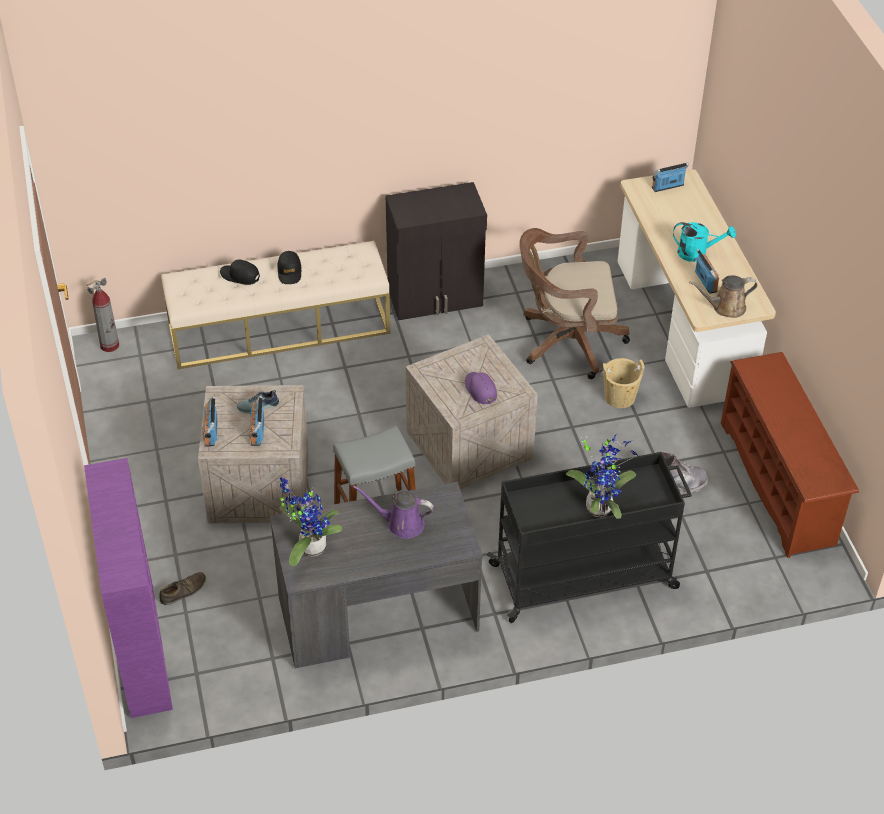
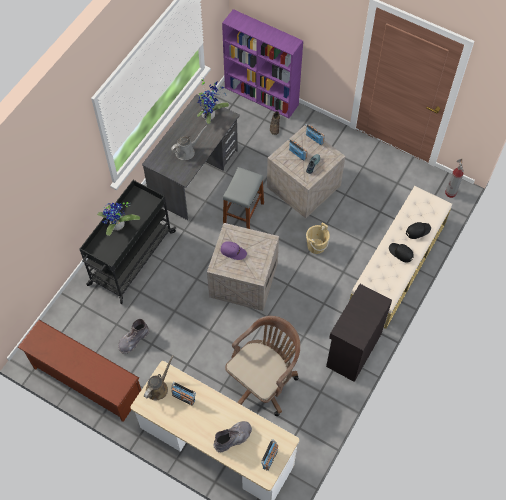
camera: 135 degrees right, 15 degrees up
(401, 524) = (187, 151): purple watering can -> grey watering can
(619, 397) = (204, 368): beige bucket -> beige bucket (316, 245)
(688, 221) = (233, 438): none -> grey boot
(697, 253) = (206, 416): turquoise watering can -> none

